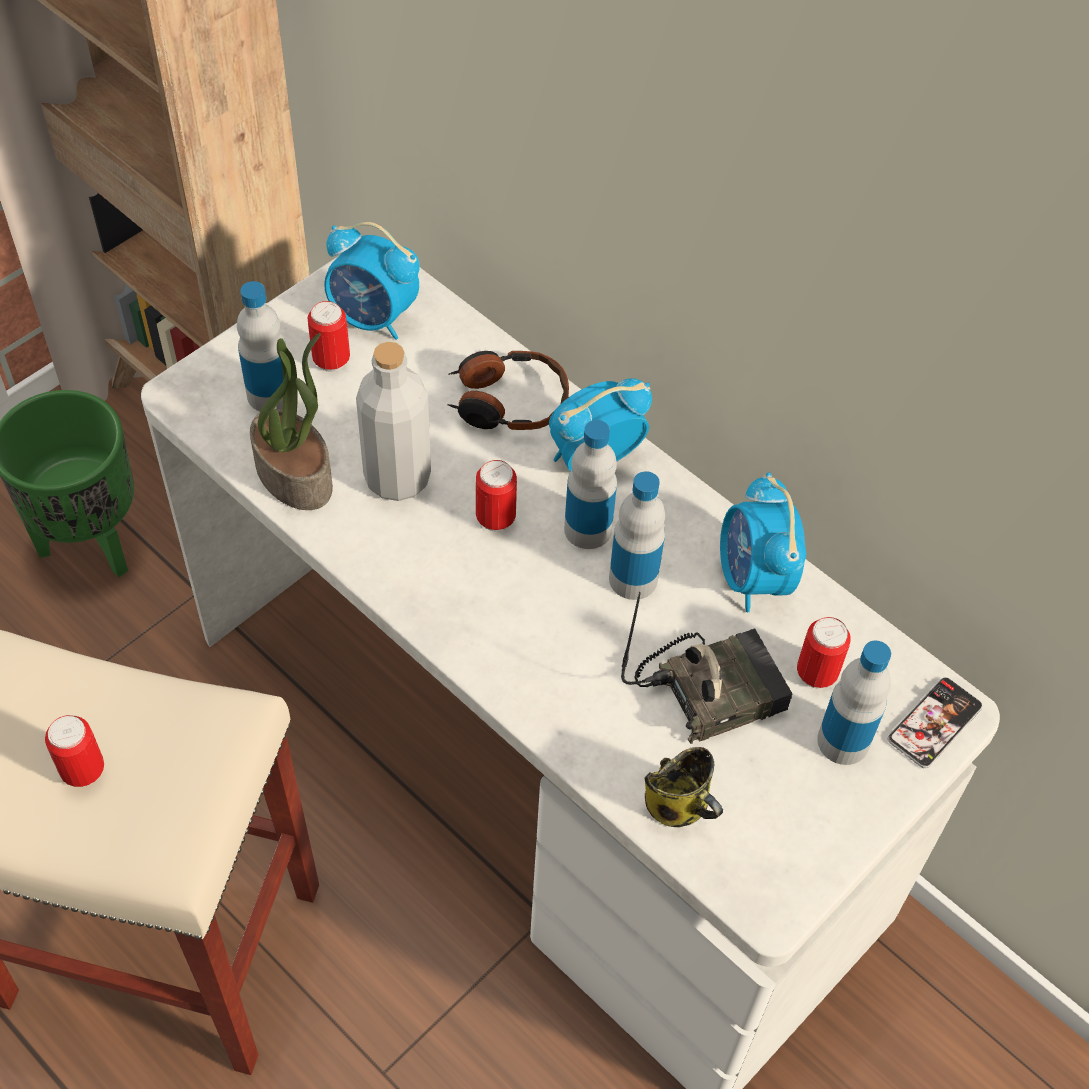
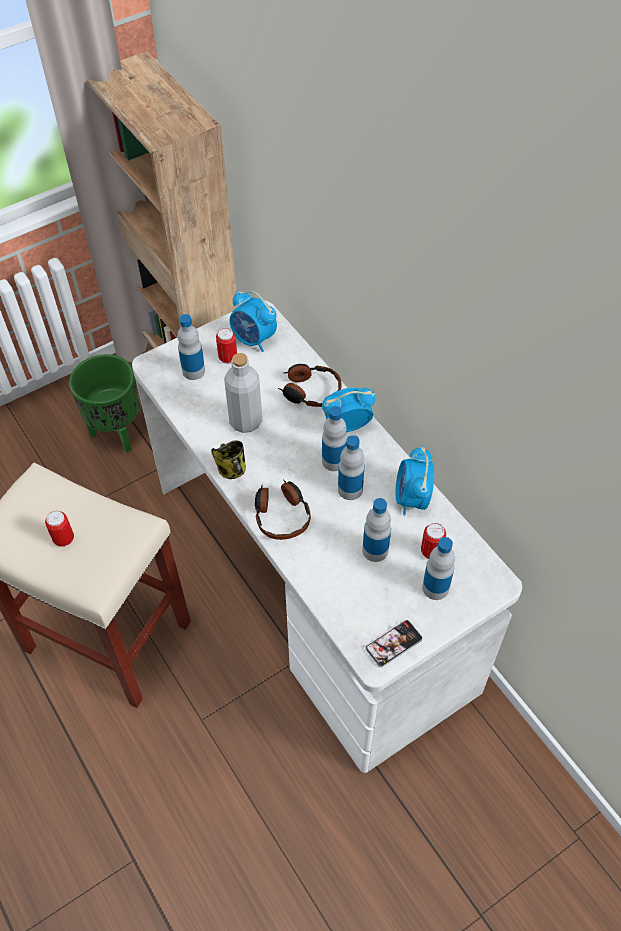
camera: 15 degrees right, 0 degrees up
(296, 475) = (196, 412): potted plant -> none
(495, 519) = (289, 449): can -> none
(514, 649) = (281, 515): none -> headphones
(679, 806) = (343, 605): mug -> mug (232, 471)
(711, 688) = (375, 550): radio -> bottle
(934, 723) = (486, 587): phone -> phone (394, 644)

